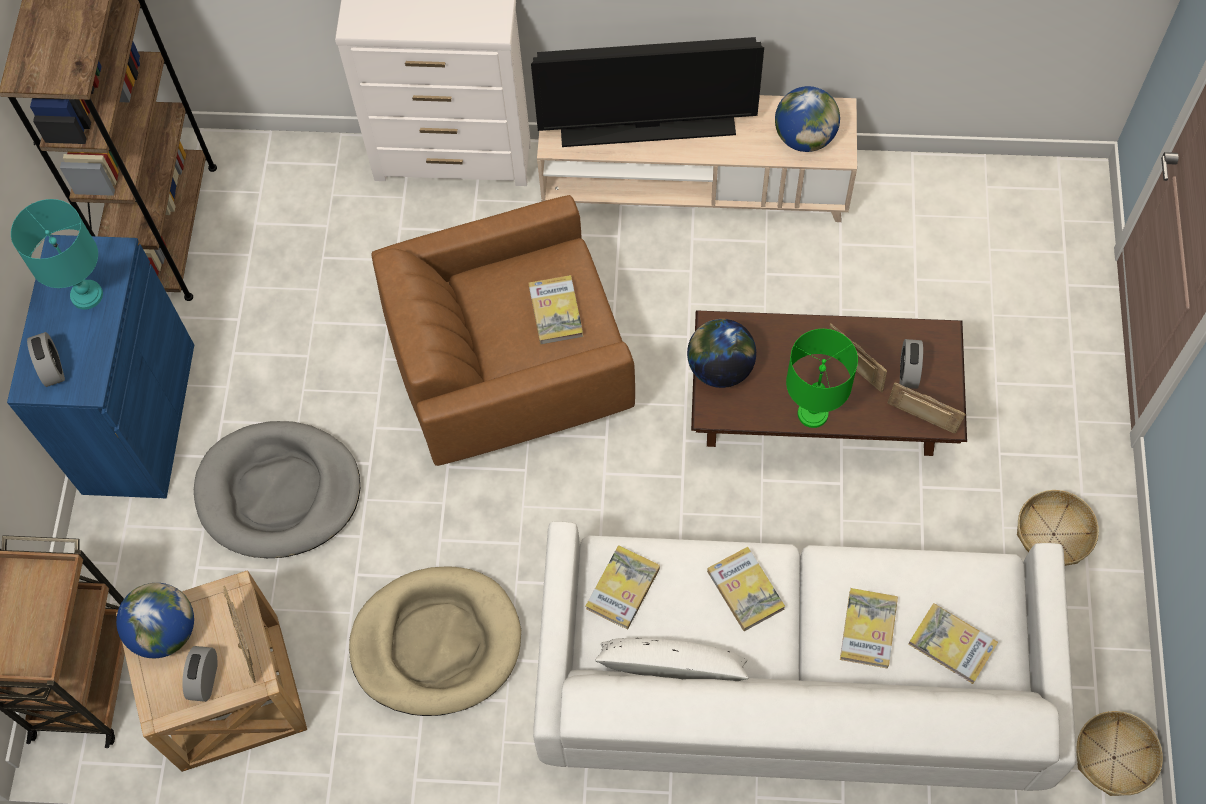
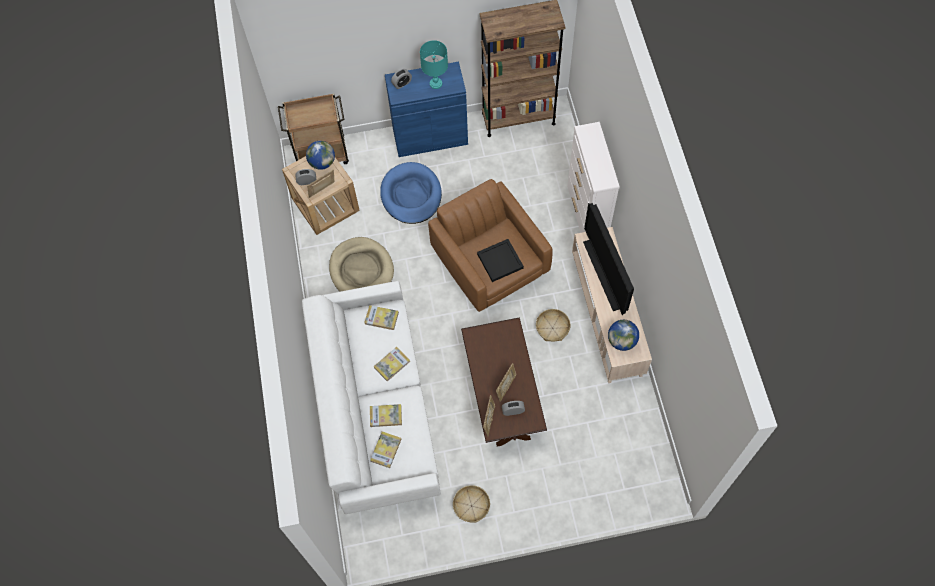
camera: 75 degrees right, 0 degrees up
(279, 492) = (411, 195): grey dog bed -> blue dog bed
(555, 311) = (500, 261): book -> black tray
(672, 669) = (352, 345): white pillow -> none
(720, 368) = (493, 333): globe -> none
(812, 413) = (481, 374): green table lamp -> none
(1114, 758) = (371, 547): basket -> basket (552, 328)

